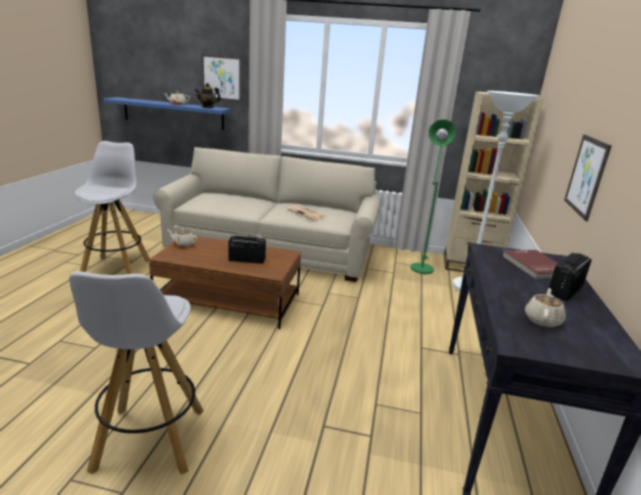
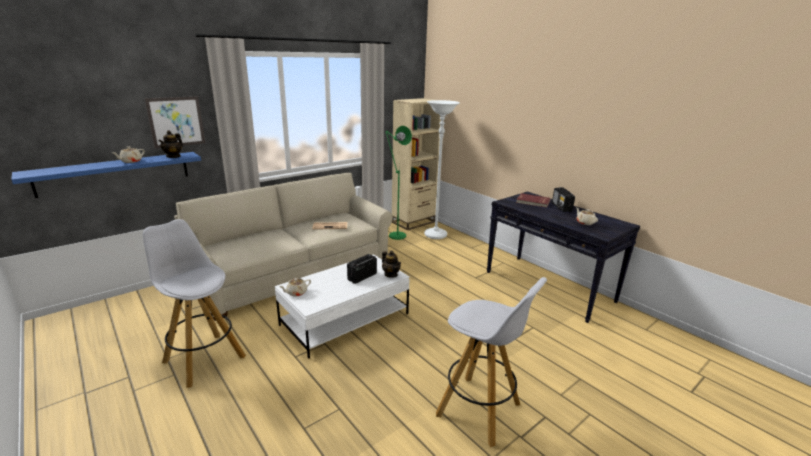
camera: 50 degrees left, 0 degrees up
(229, 300) = (345, 319): brown coffee table -> white coffee table
(271, 271) = (391, 274): none -> teapot
(586, 176) = (522, 146): picture -> none

